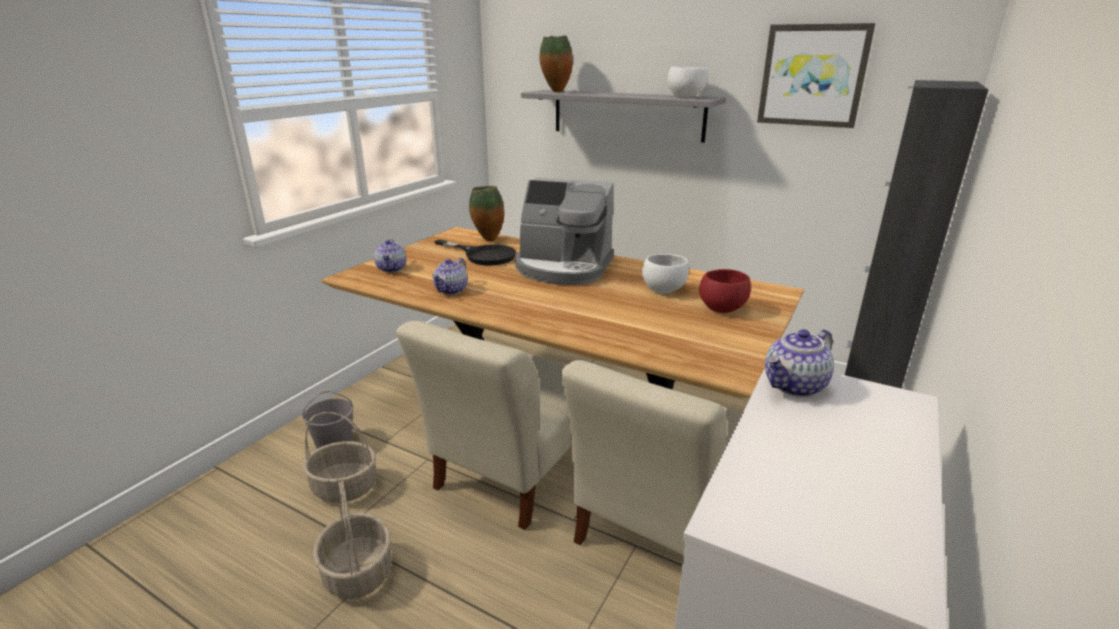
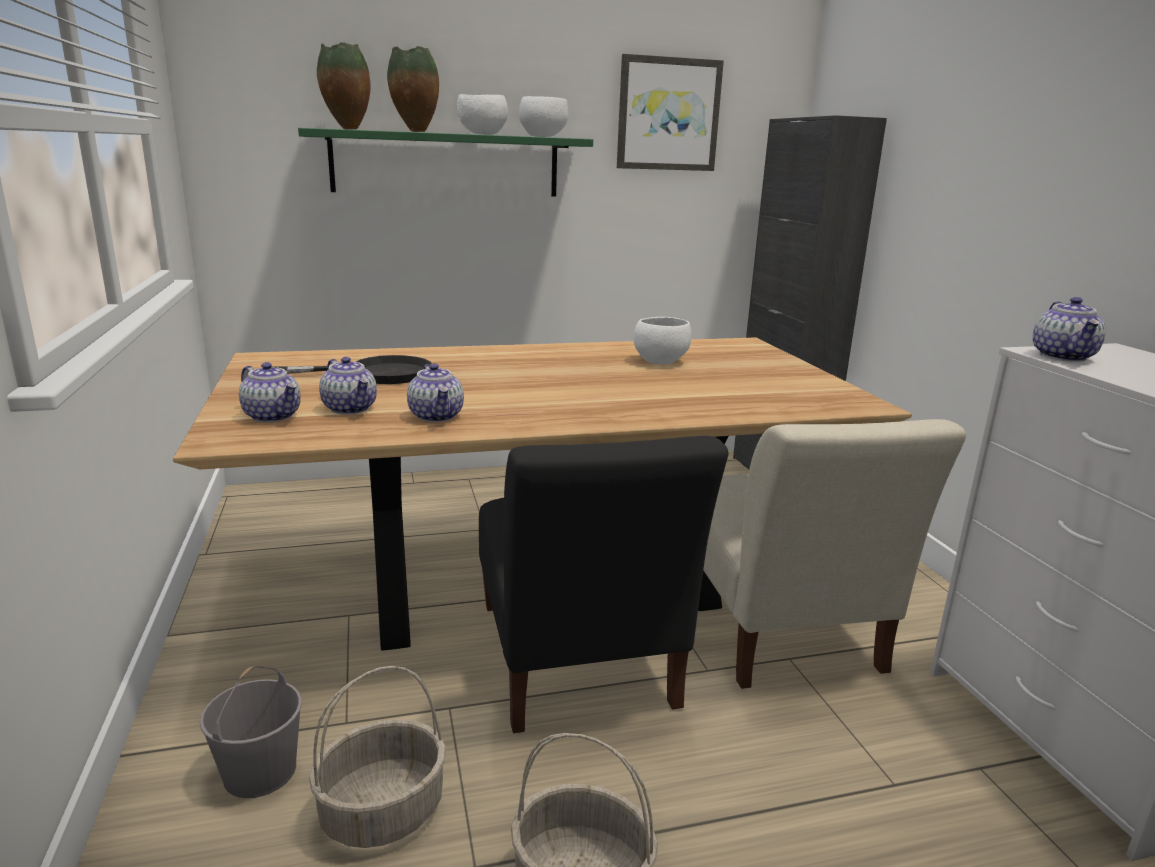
camera: 45 degrees left, 5 degrees down
(428, 274) = (350, 409): none -> teapot
(488, 240) = (334, 358): vase -> vase (415, 131)
(513, 471) = (575, 661): beige chair -> black chair
(563, 268) = (511, 365): coffee machine -> none
(627, 115) = (446, 164): grey shelf -> green shelf
(641, 95) = (483, 134): none -> white bowl
(720, 308) = (740, 364): red bowl -> none

